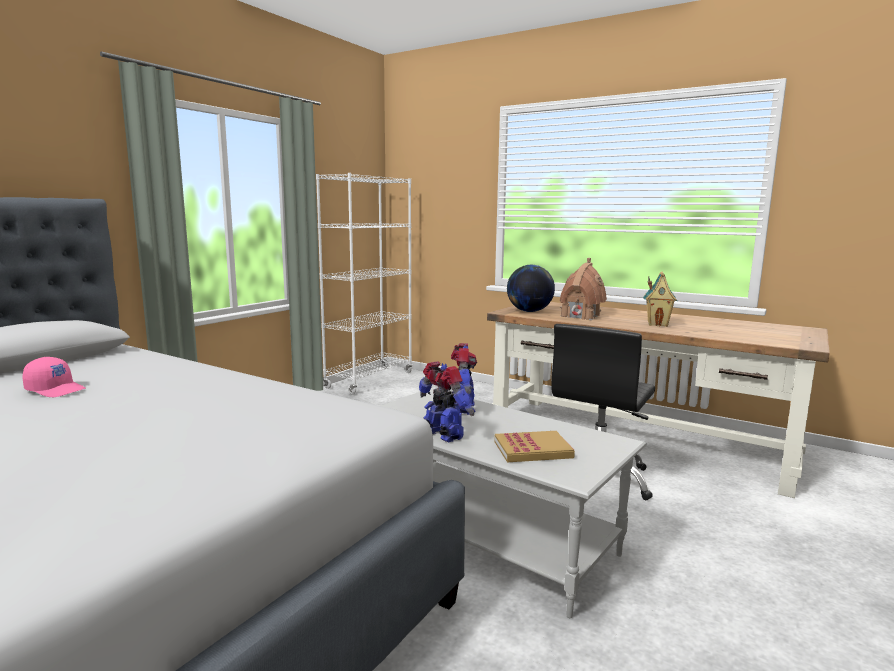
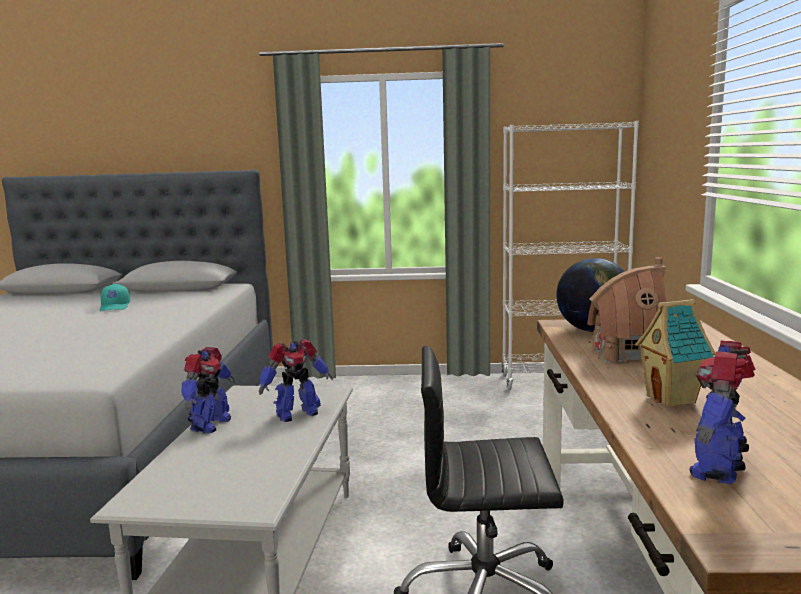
camera: 60 degrees right, 0 degrees up
(56, 390) = (115, 307): pink cap -> turquoise cap
(532, 450) = (197, 468): book -> none
(741, 335) = (718, 468): none -> toy robot

